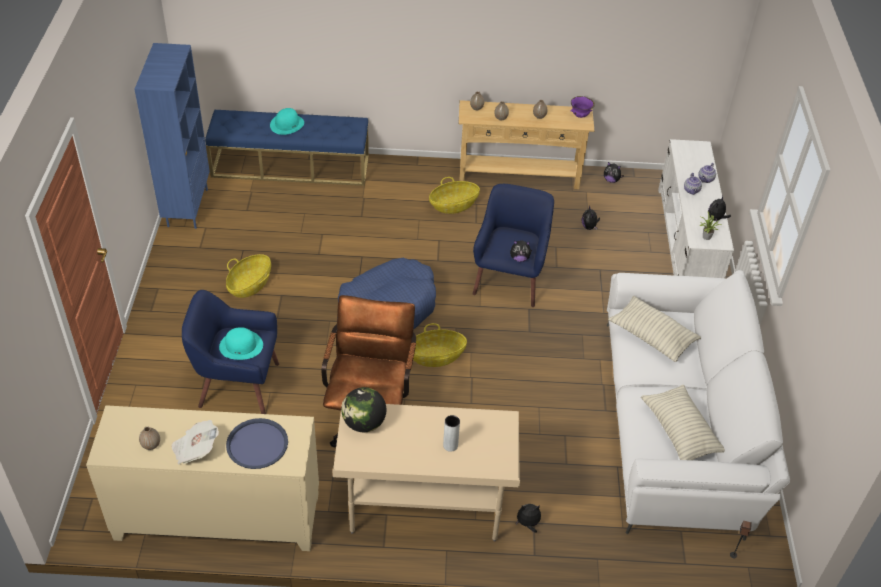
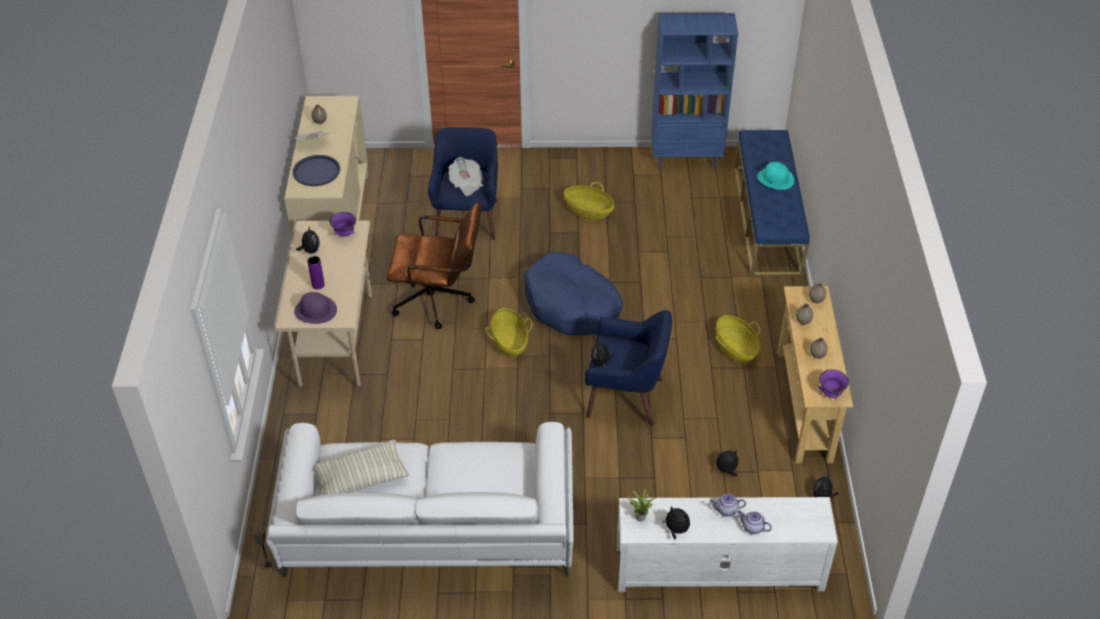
camera: 90 degrees right, 0 degrees up
(241, 345) = (466, 184): turquoise hat -> newspaper
(364, 423) = (344, 234): globe -> purple bowl
(450, 445) = (318, 285): grey vase -> purple vase
(492, 446) = (315, 310): none -> purple hat
(528, 524) = (315, 410): plush toy -> plush toy (310, 250)
(651, 336) = (489, 464): pillow -> none

